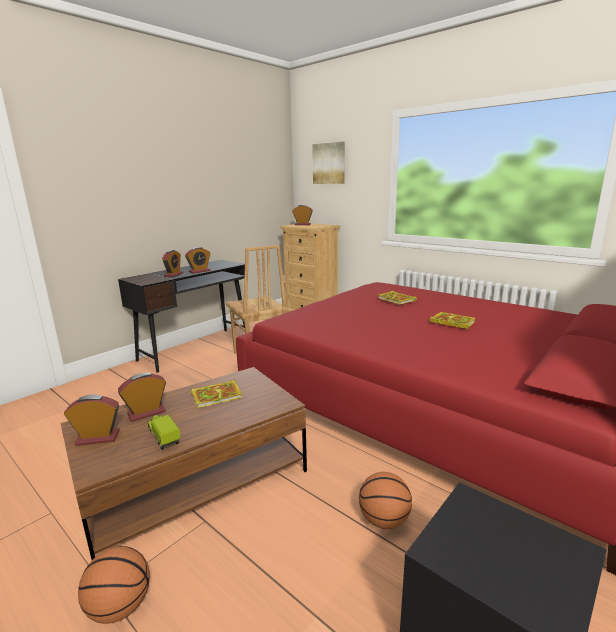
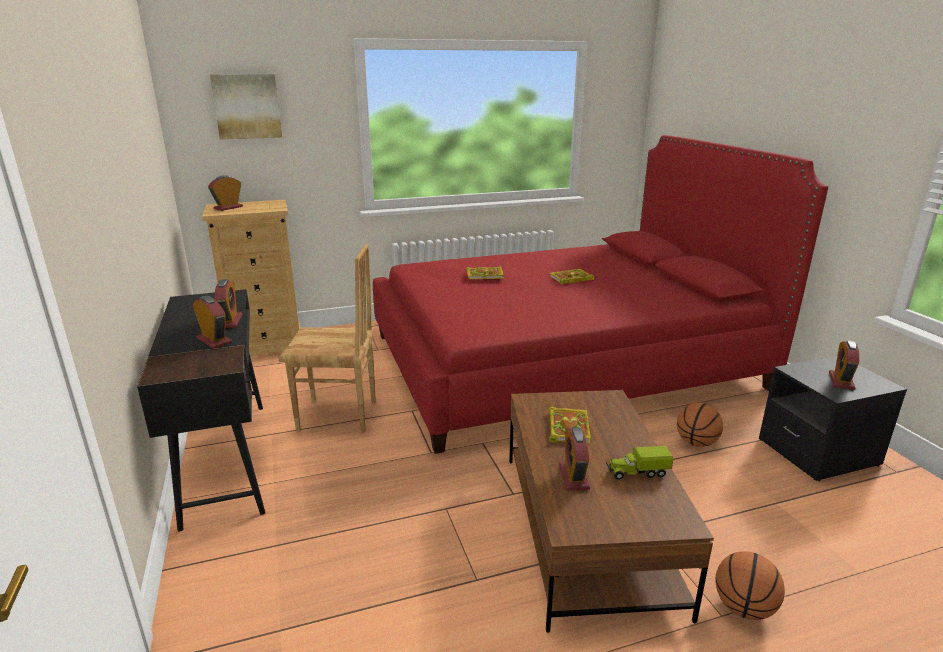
camera: 60 degrees left, 5 degrees up
(98, 438) = (613, 516): alarm clock -> alarm clock (841, 381)

